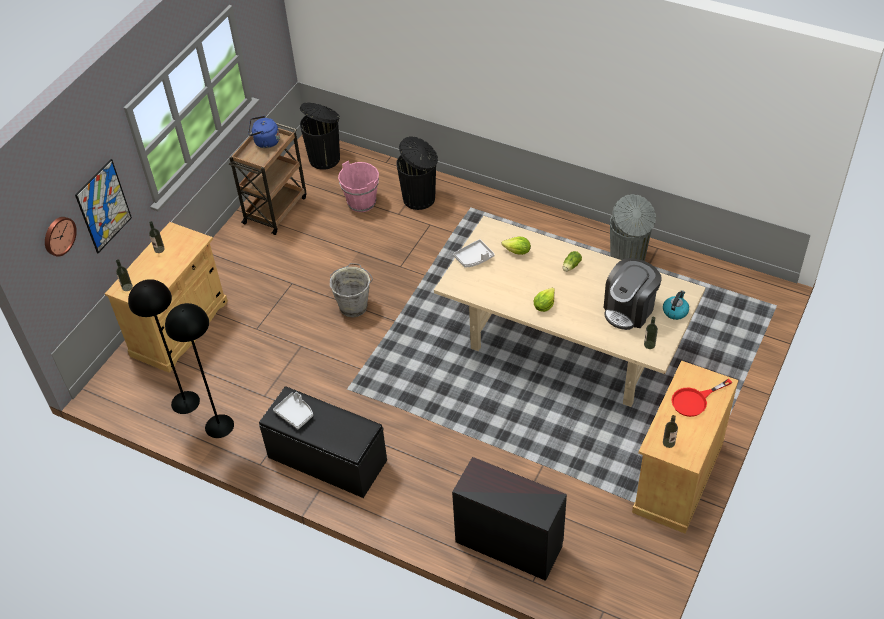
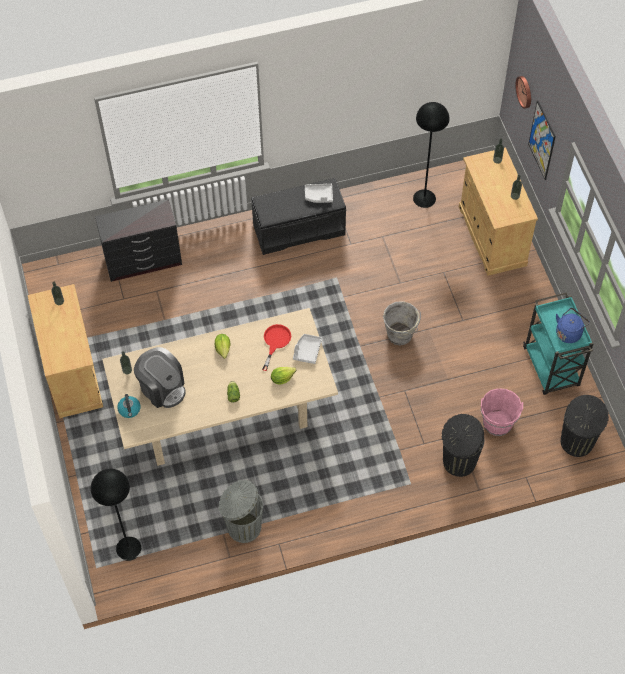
camera: 135 degrees right, 10 degrees up
(219, 426) = (385, 201): black floor lamp -> black floor lamp (128, 548)
(276, 209) = (551, 368): brown cart -> turquoise cart
(629, 309) = (162, 388): coffee machine -> coffee machine turned 135 degrees clockwise
(694, 400) = (63, 340): red frying pan -> red frying pan (275, 342)

